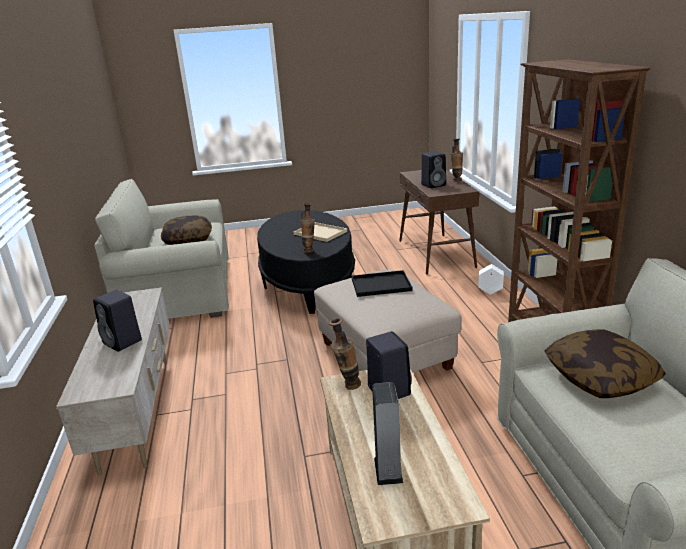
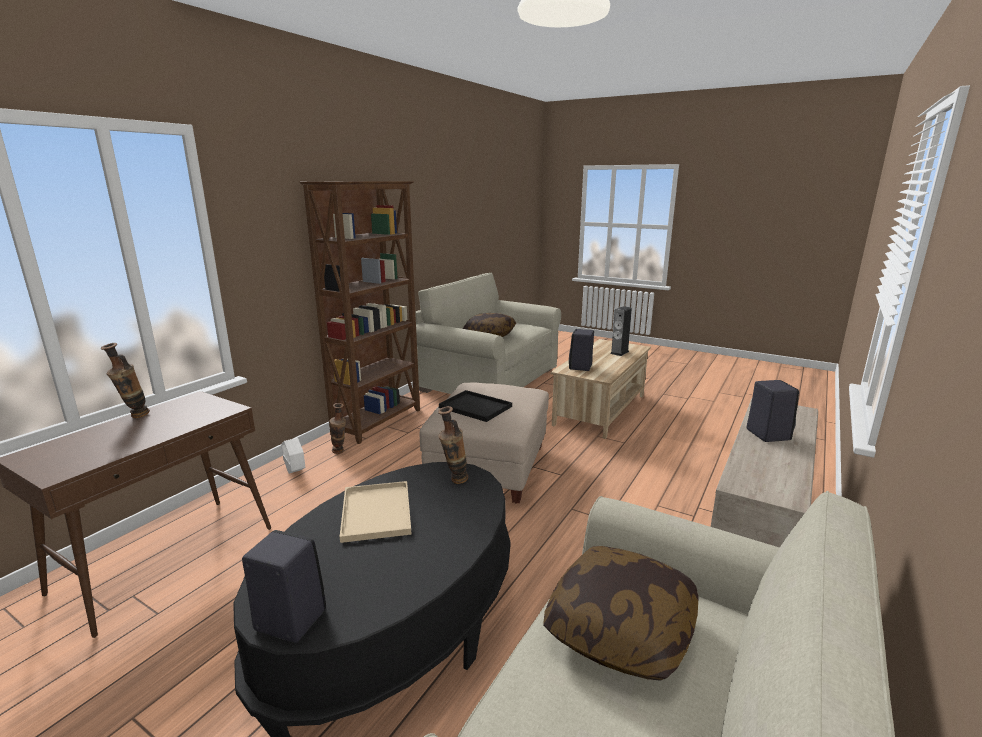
camera: 140 degrees left, 5 degrees down
(347, 386) = (599, 375): vase -> vase (340, 452)
(434, 185) = (170, 423): black speaker -> black speaker (288, 619)

